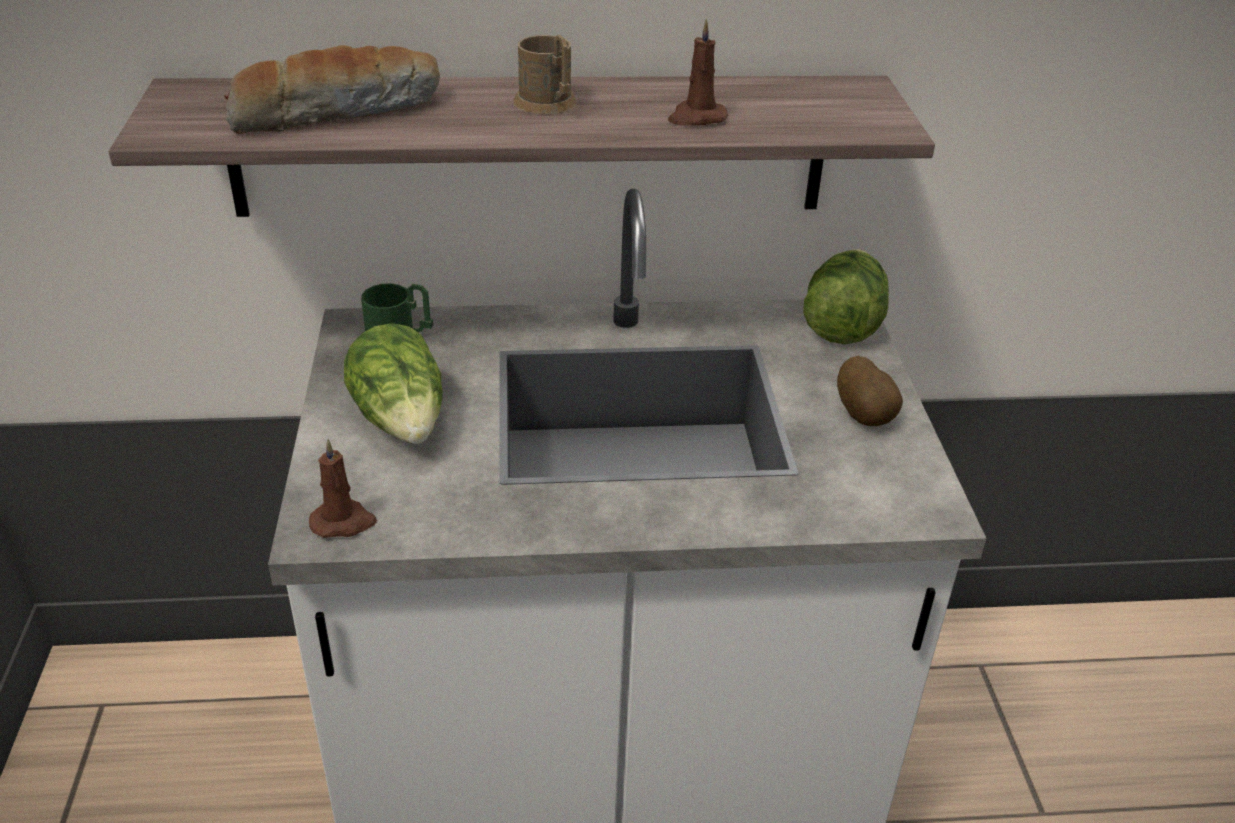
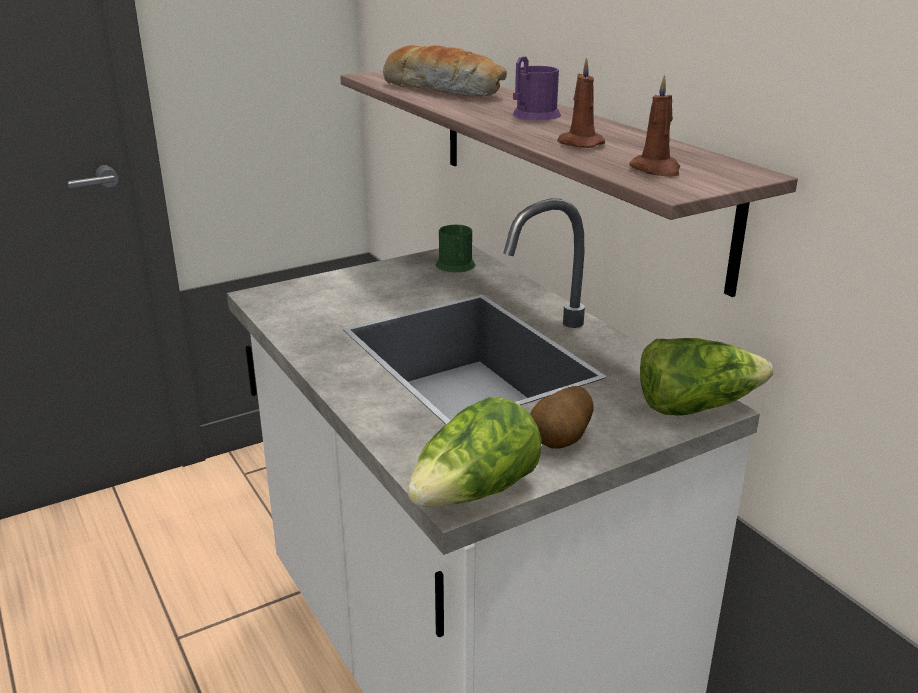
camera: 65 degrees right, 10 degrees down
(344, 522) = (273, 299): brown candle -> brown candle (656, 170)
(402, 420) = (379, 288): lettuce -> lettuce (475, 493)
(549, 105) = (532, 116): brown mug -> purple mug

